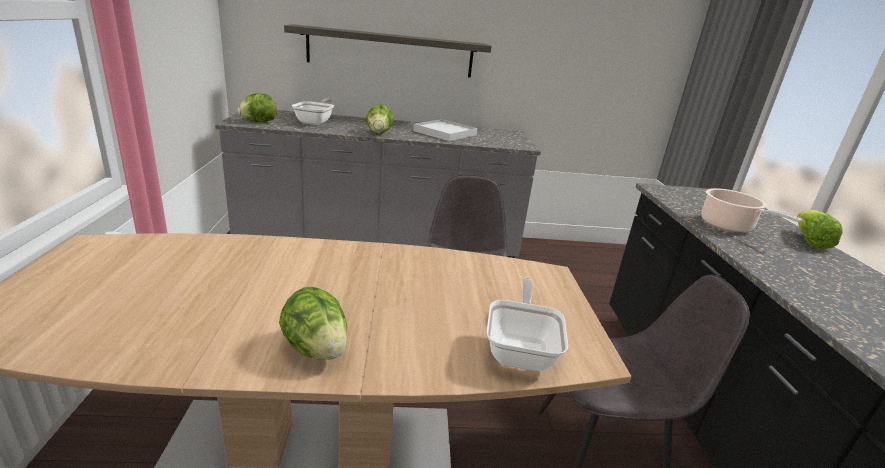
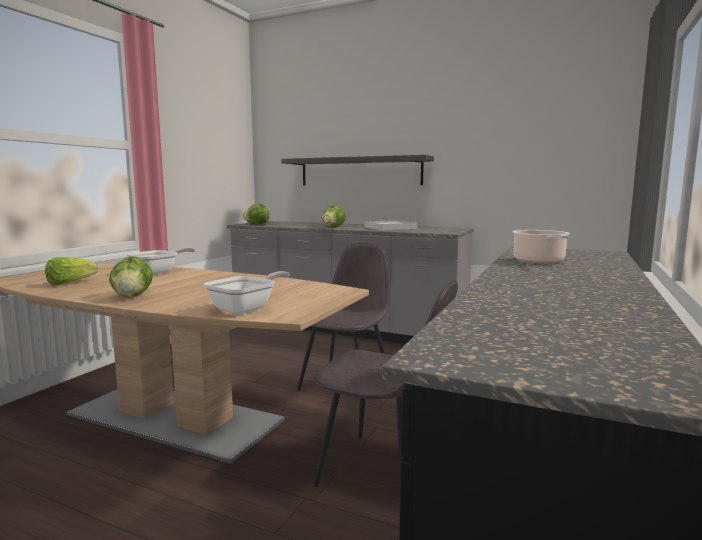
camera: 30 degrees right, 15 degrees down
(316, 122) = (297, 224): frying pan -> frying pan (158, 272)
(809, 241) = (617, 270): lettuce -> lettuce (70, 283)

